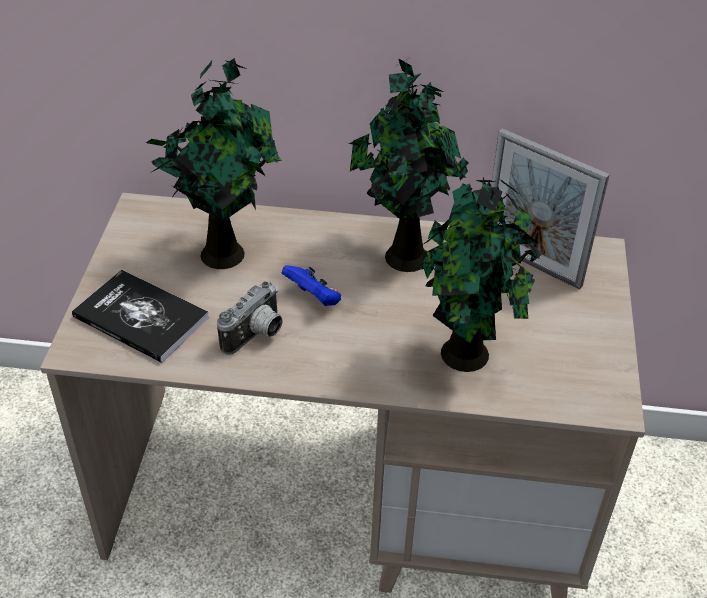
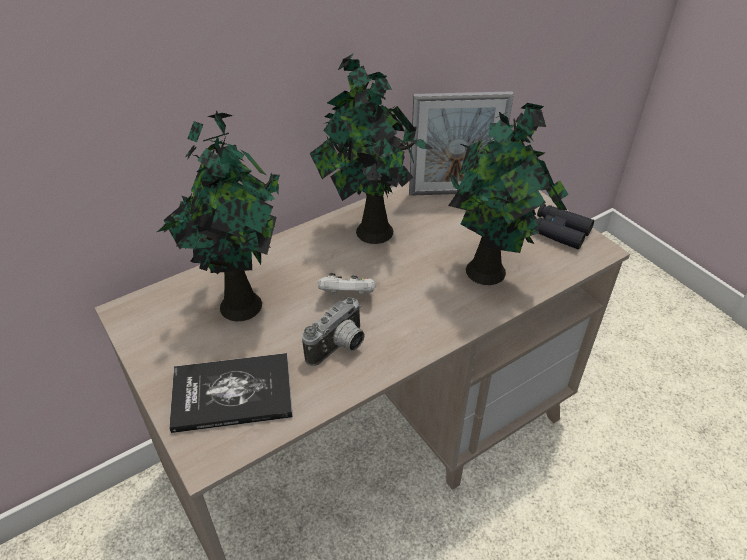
camera: 40 degrees left, 0 degrees up
(256, 336) = (340, 348): camera -> camera turned 45 degrees clockwise
(314, 298) = (347, 296): blue game controller -> white game controller
(592, 363) = (558, 231): none -> black binoculars

